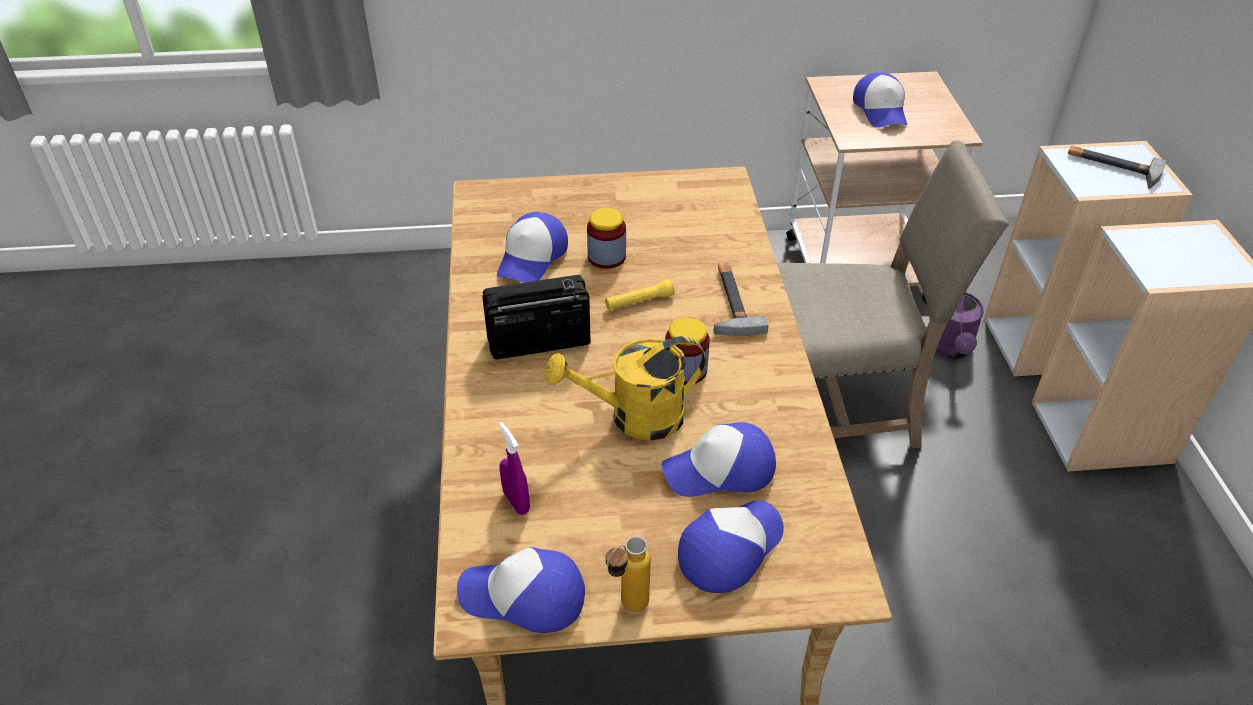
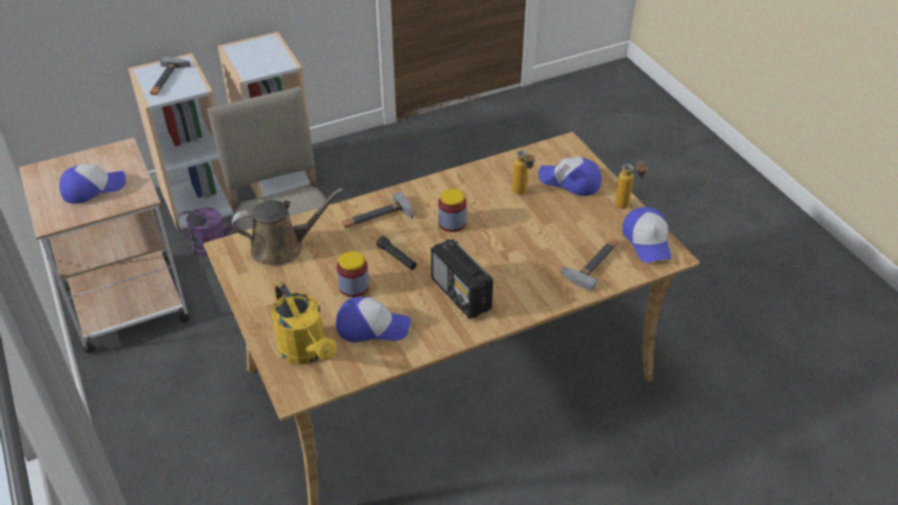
camera: 110 degrees left, 0 degrees up
(516, 502) = (594, 262): purple spray bottle -> hammer
(634, 418) = (503, 234): yellow watering can -> yellow watering can (307, 352)
(639, 302) = (397, 258): yellow flashlight -> black flashlight
(706, 216) = (282, 248): none -> brown watering can
(720, 470) = (522, 194): cap -> bottle

